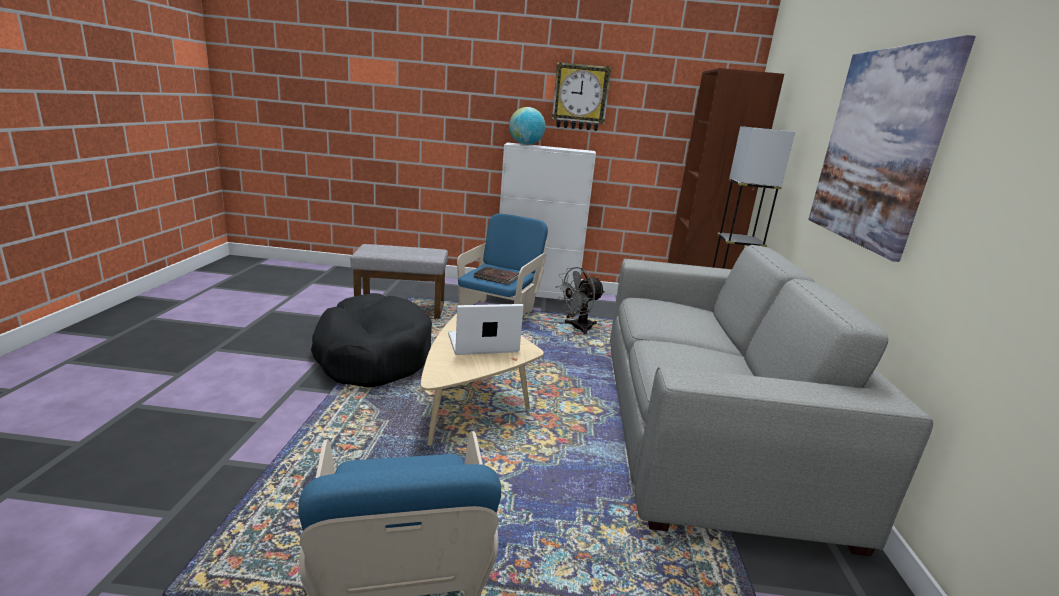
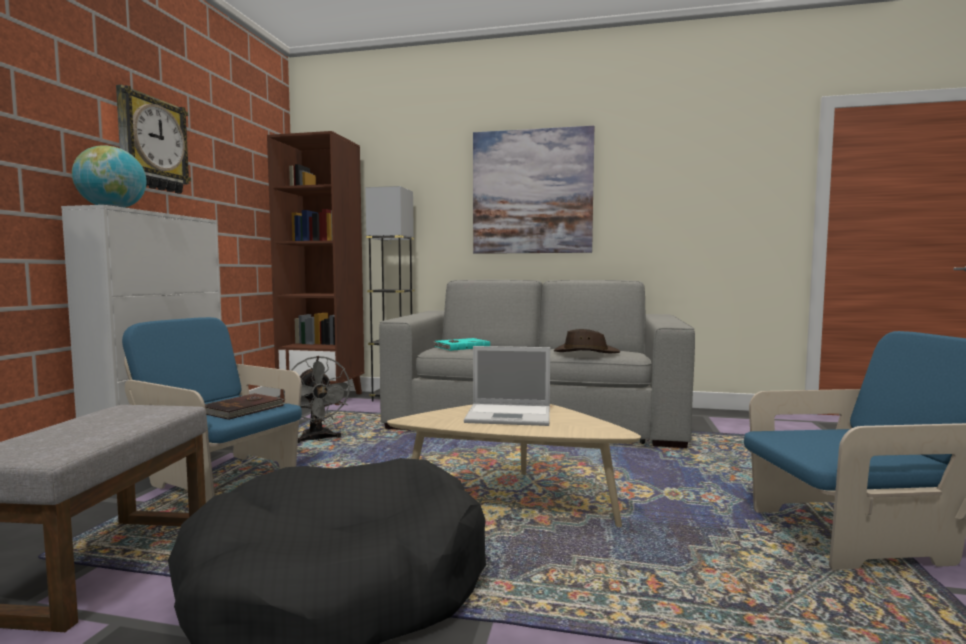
camera: 80 degrees left, 15 degrees down
(481, 343) = (510, 415): laptop -> laptop turned 75 degrees counterclockwise
(660, 308) = (461, 347): none -> turquoise book
(668, 363) = (585, 352): none -> brown hat

